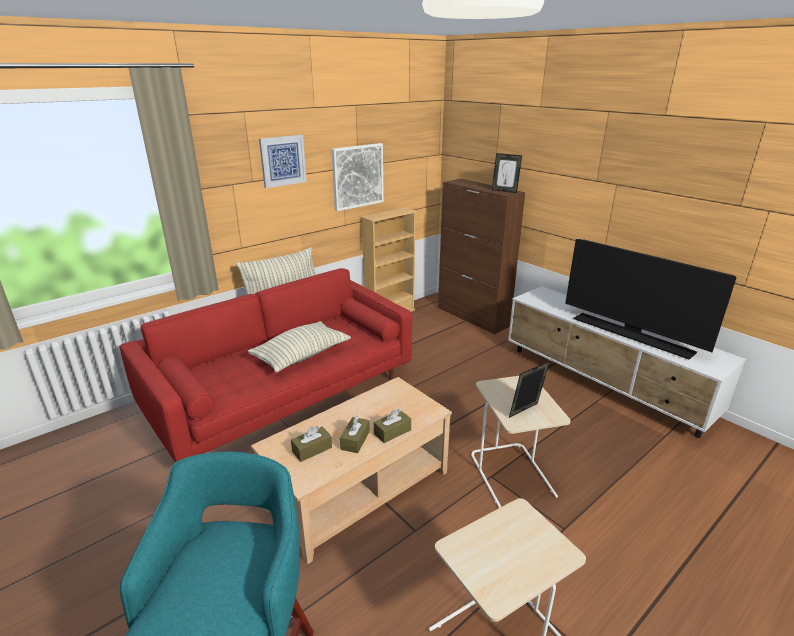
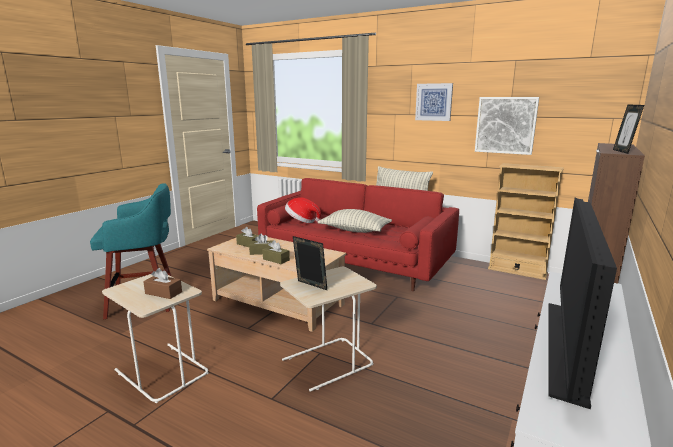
camera: 70 degrees right, 10 degrees down
(217, 387) = (302, 221): none -> hat
(520, 536) = (163, 293): none -> brown tissue box

